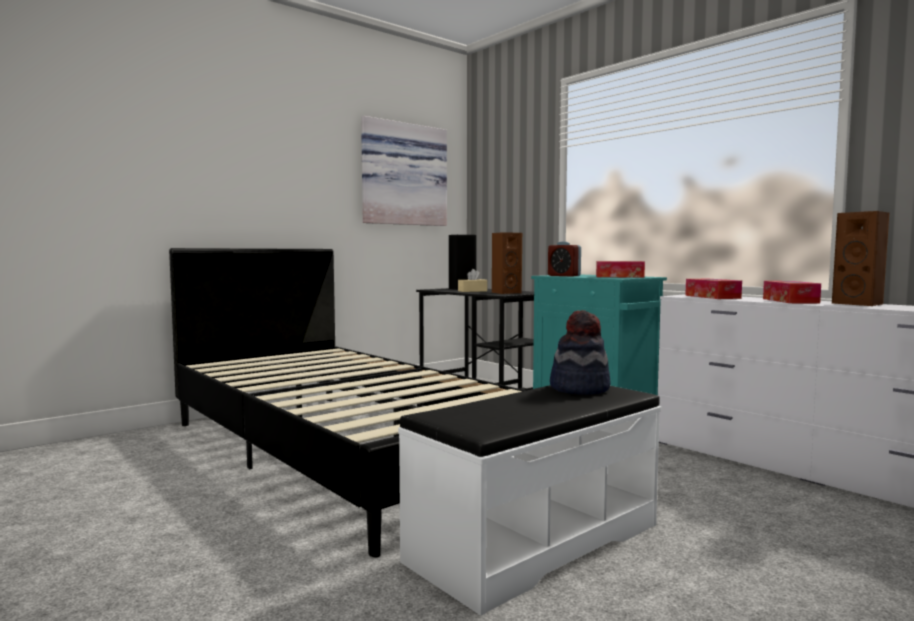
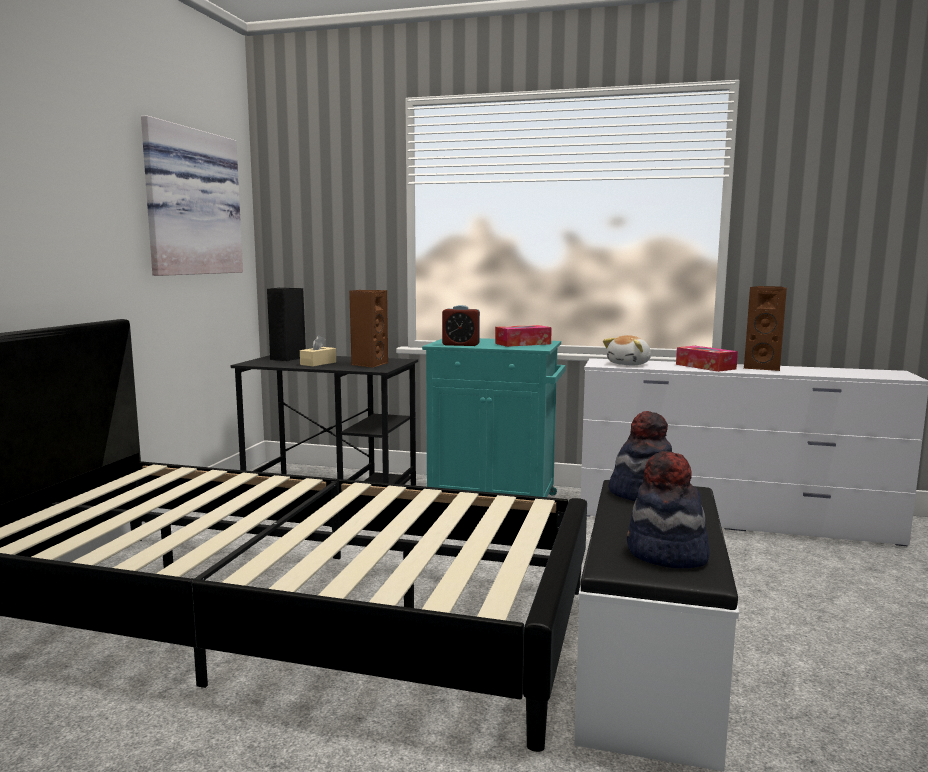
camera: 35 degrees left, 5 degrees up
(491, 416) = (666, 554): none -> hat
(712, 297) = (629, 364): tissue box -> plush toy

